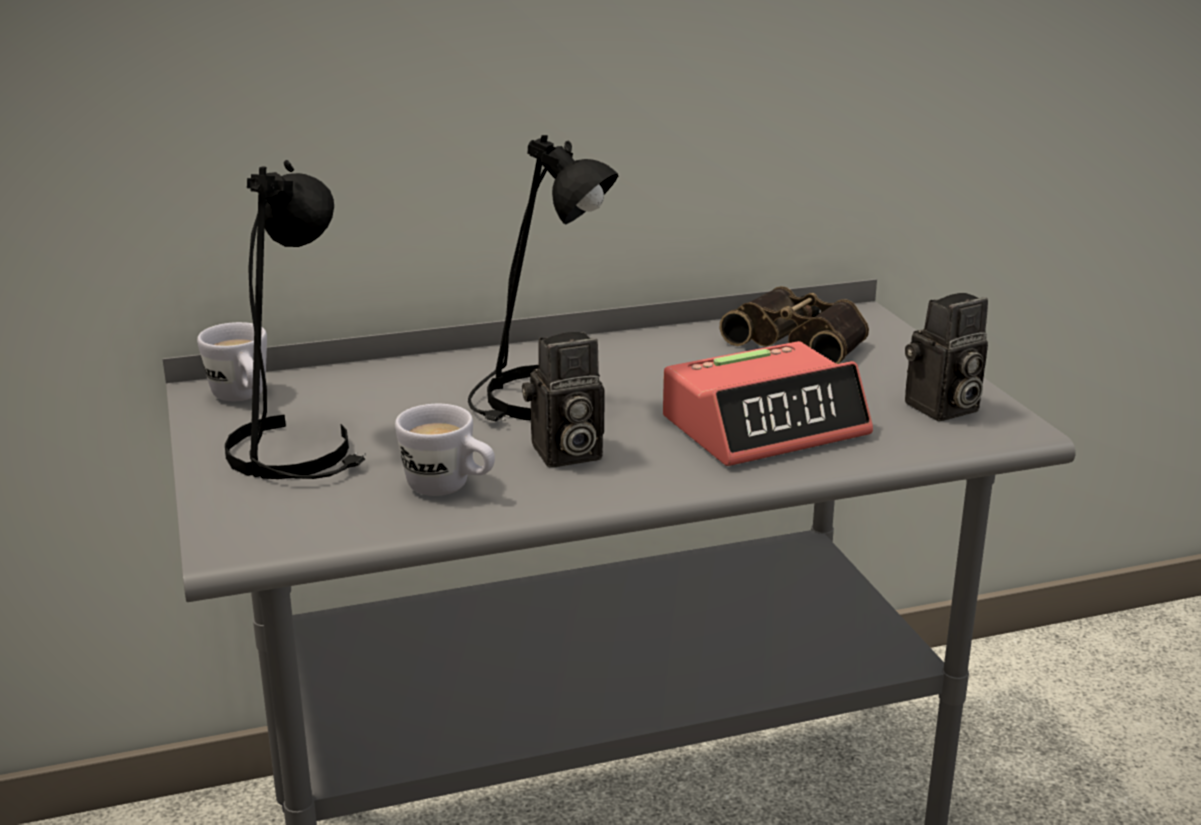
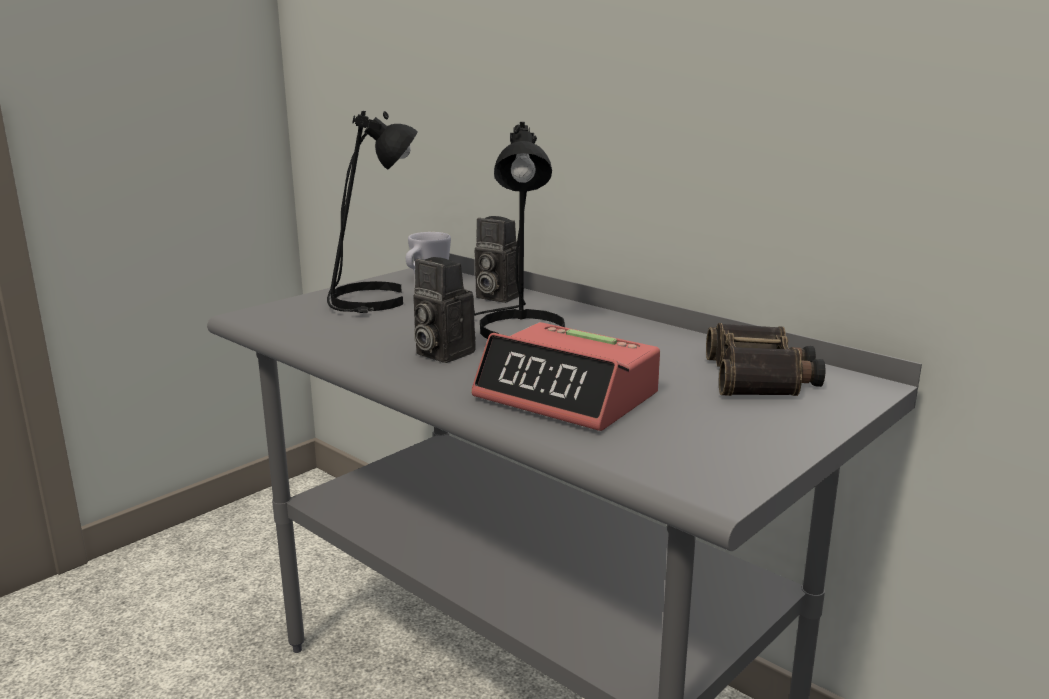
camera: 60 degrees right, 5 degrees down
(449, 489) = (359, 339): white mug -> none
(942, 409) = (706, 452): camera -> camera (495, 296)

